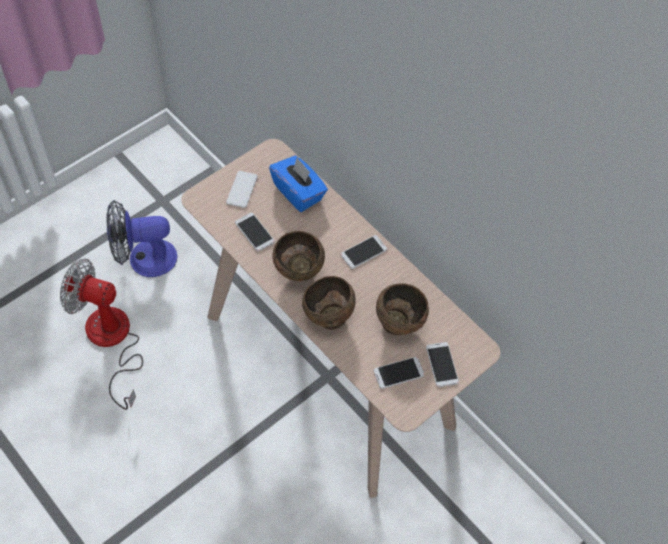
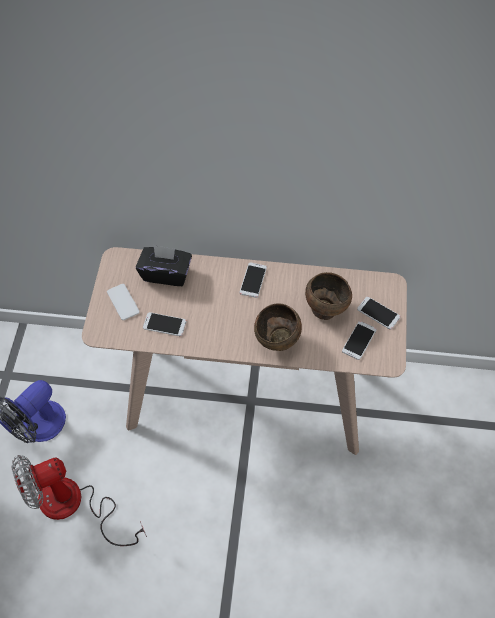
camera: 40 degrees left, 0 degrees up
(298, 193) = (166, 274): blue tissue box -> black tissue box
(299, 272) = (225, 327): brown bowl -> none

